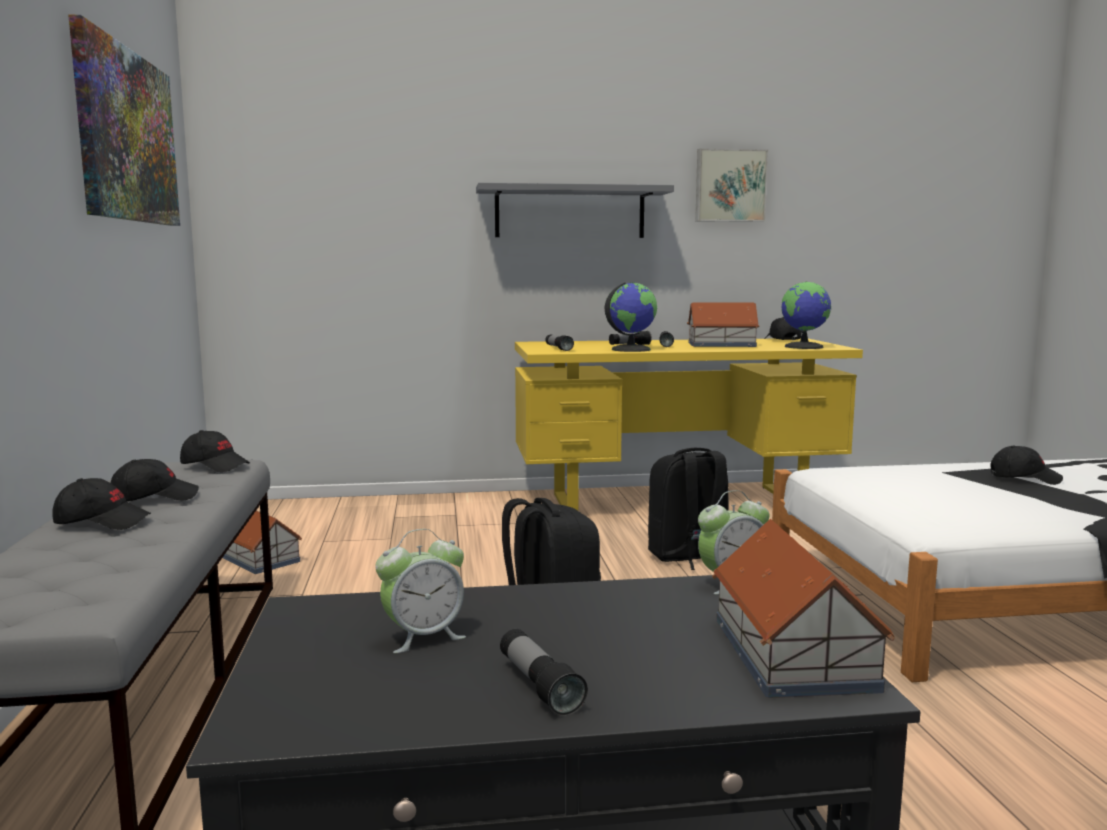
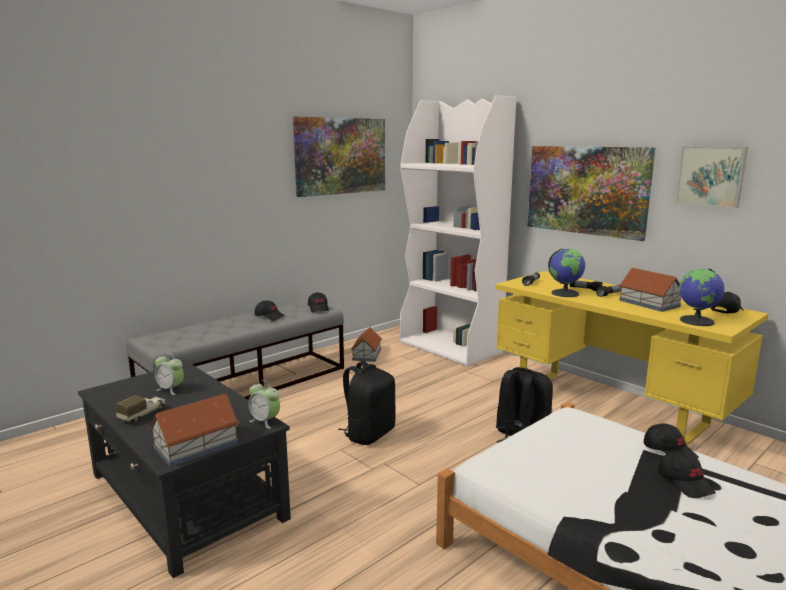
camera: 55 degrees right, 5 degrees up
(102, 522) = (237, 321): black cap -> black cap (669, 451)
(366, 509) = (451, 347): none -> white bookcase
(539, 686) = (143, 414): flashlight -> toy truck
(570, 212) = (586, 190): grey shelf -> picture

